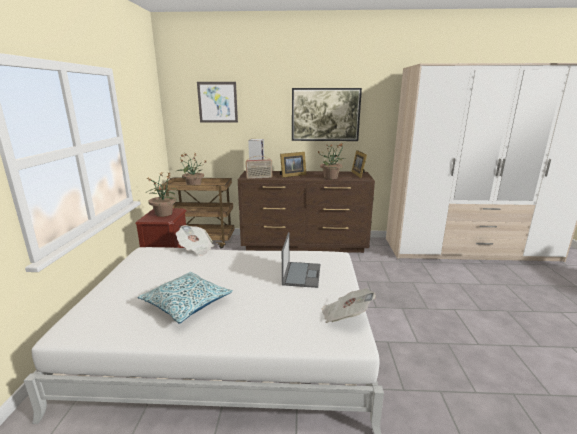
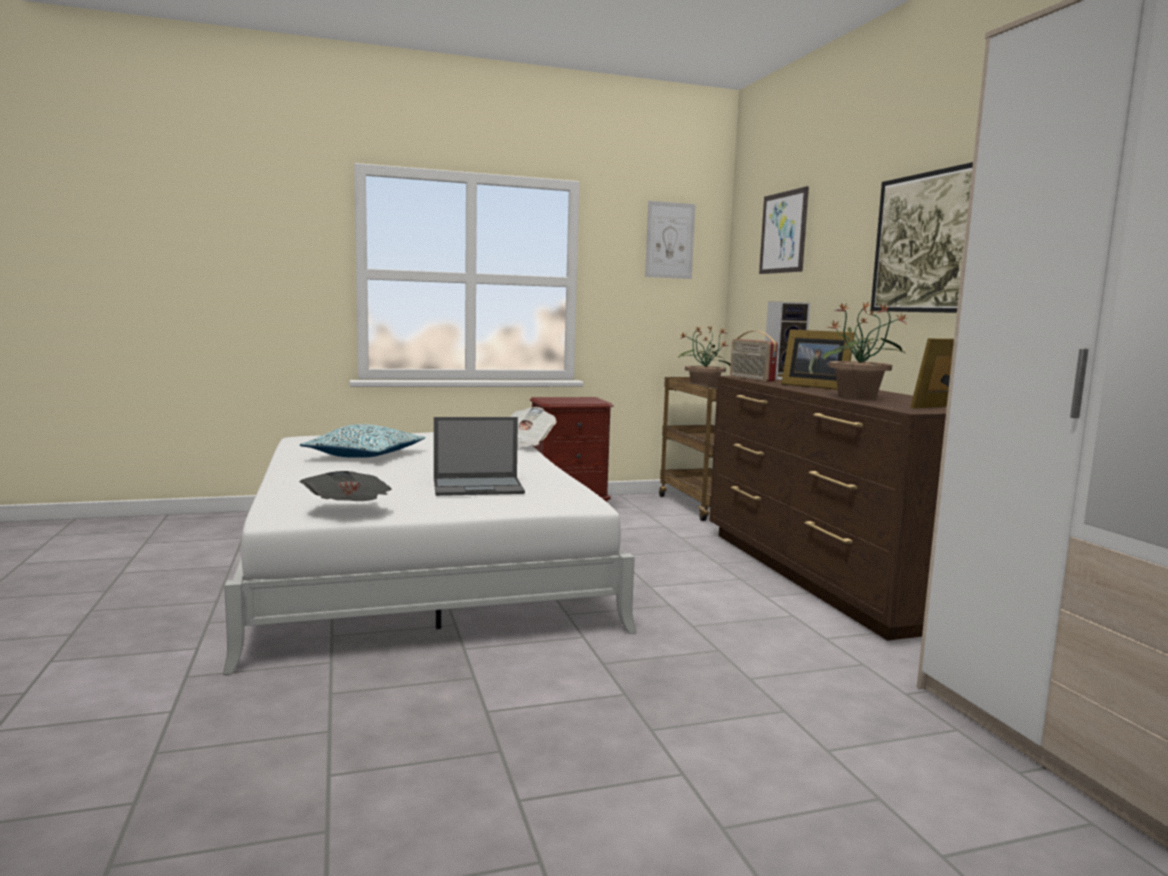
camera: 70 degrees right, 10 degrees down
(146, 105) = (670, 240): none -> picture
(164, 214) = (575, 400): potted plant -> none

